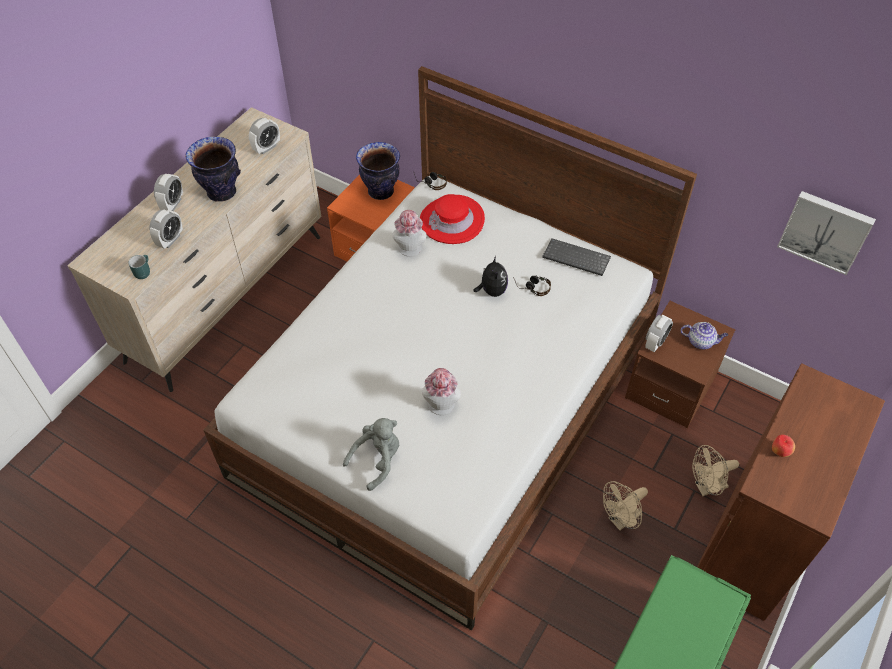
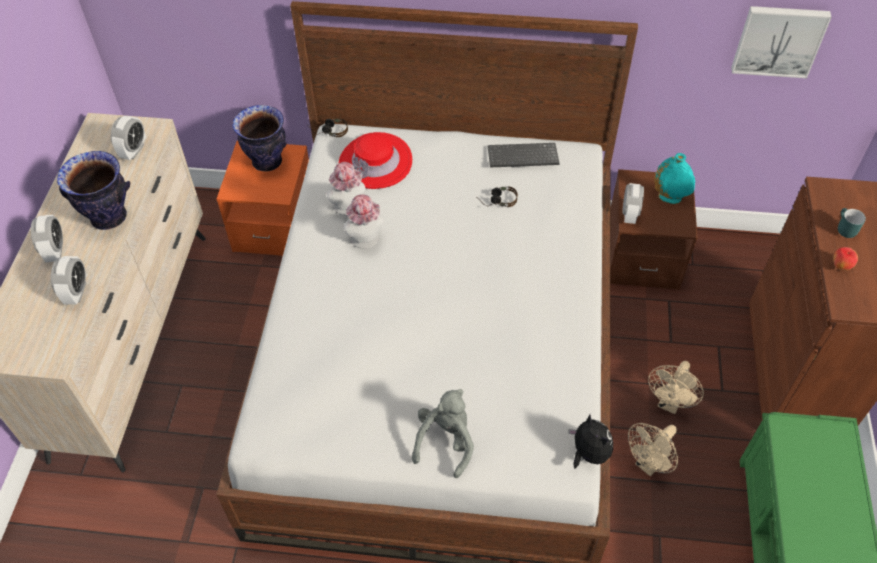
camera: 25 degrees left, 0 degrees up
(142, 271) = (63, 340): turquoise mug -> turquoise mug (843, 229)
(441, 407) = (479, 358): hat -> hat (366, 241)
(492, 291) = (459, 219): plush toy -> plush toy (588, 453)
(701, 341) = (670, 198): teapot -> turquoise vase
(706, 487) = (727, 338): beige fan -> beige fan (649, 464)

